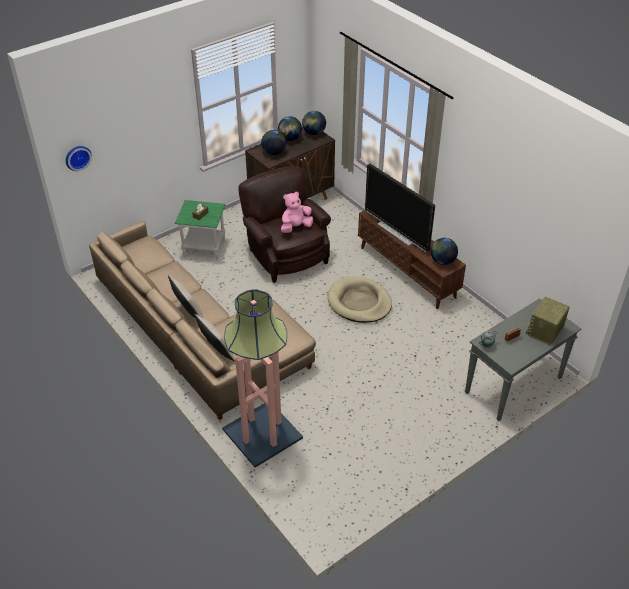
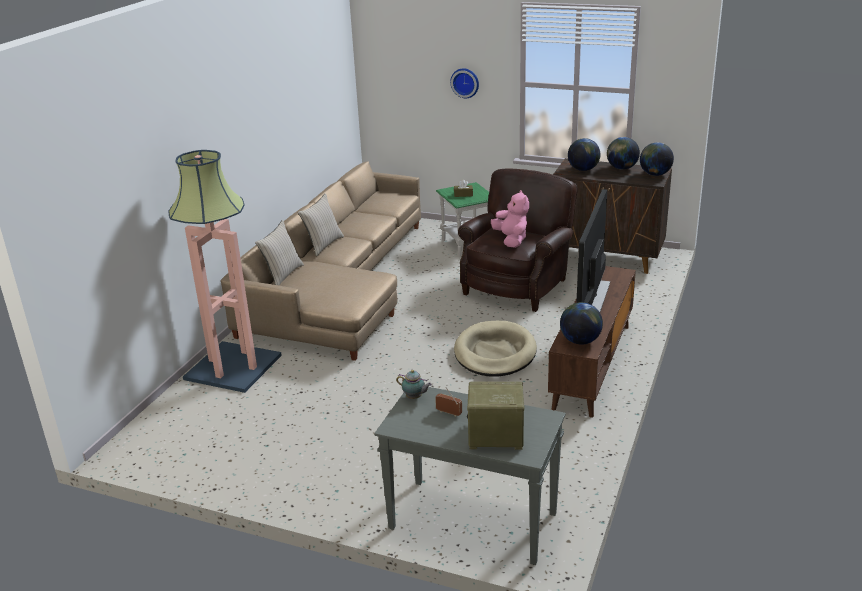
camera: 60 degrees right, 15 degrees down
(77, 157) = (377, 76): wall clock -> wall clock (465, 82)
(295, 227) = (511, 240): pink plush toy -> pink plush toy turned 45 degrees clockwise

